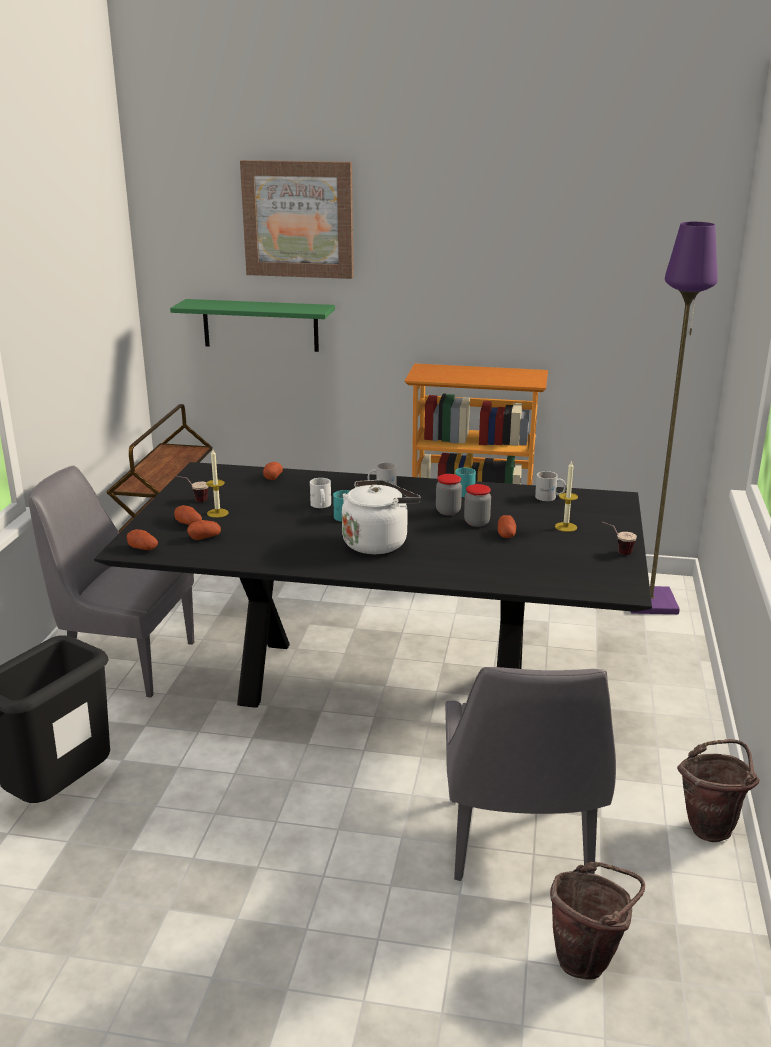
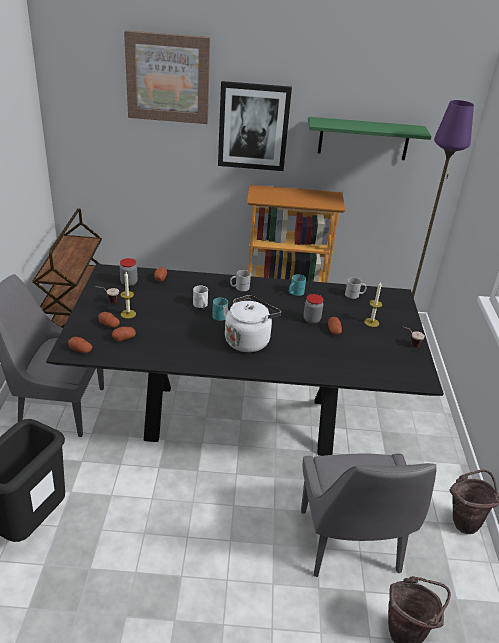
camera: 10 degrees left, 10 degrees up
(260, 325) = (137, 153): green shelf -> green shelf (363, 139)
(416, 280) = (253, 126): none -> picture
(448, 511) = (290, 309): jar -> jar (129, 283)

